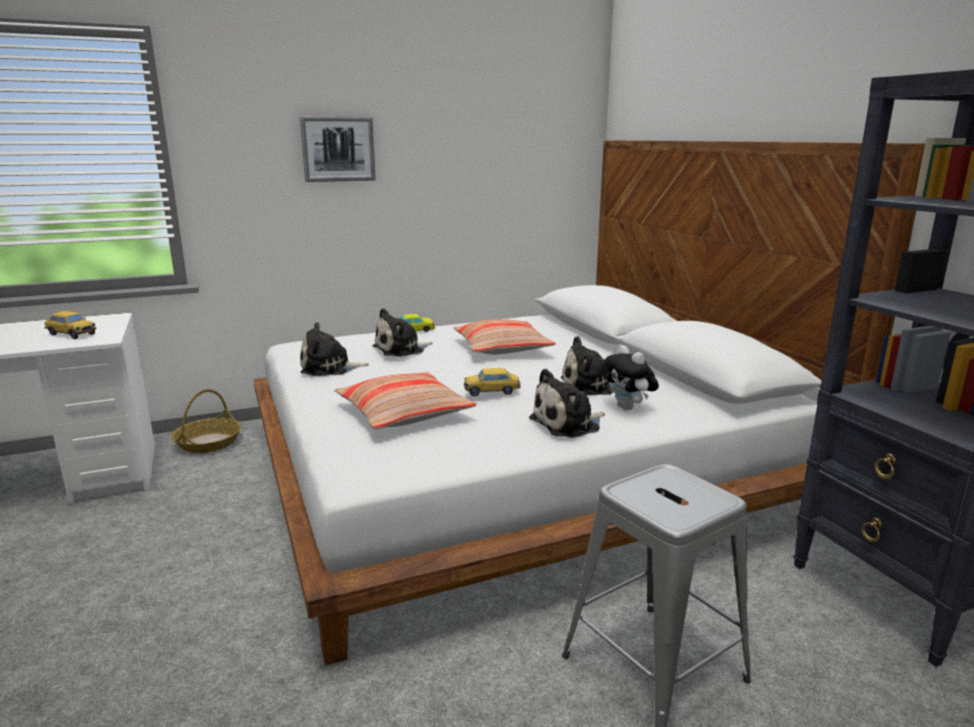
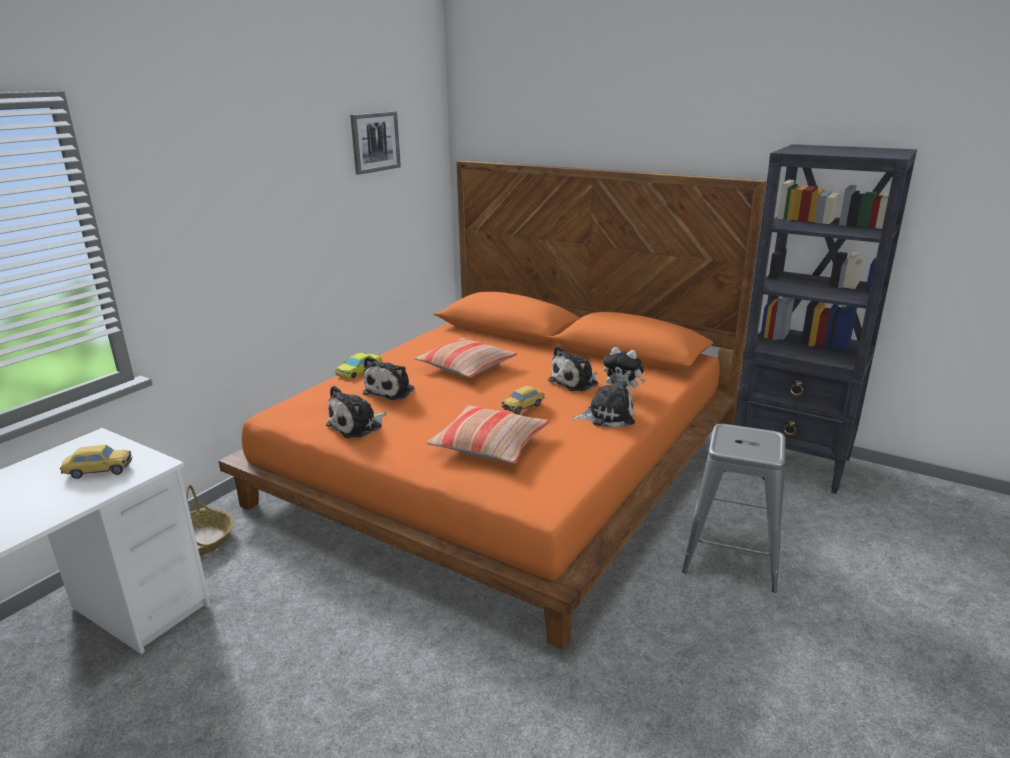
camera: 35 degrees left, 5 degrees up
(338, 149) = (257, 202): picture -> picture (375, 142)
(512, 468) = (502, 465): white bed -> orange bed
(568, 424) = (607, 416): plush toy -> plush toy turned 120 degrees counterclockwise

